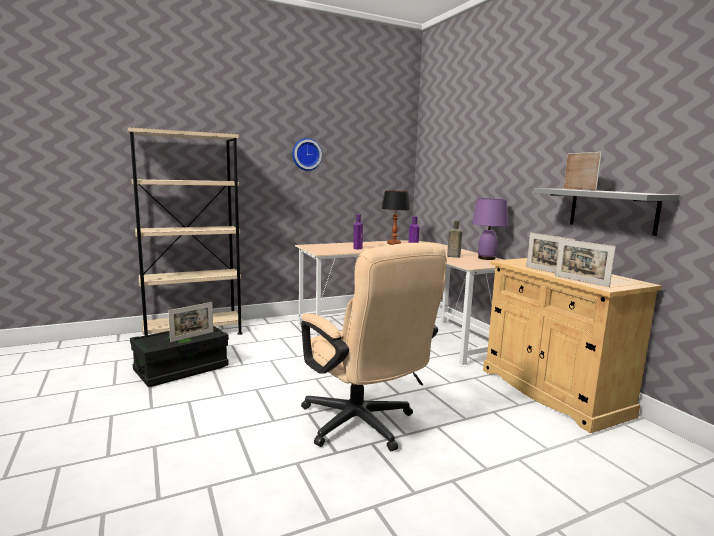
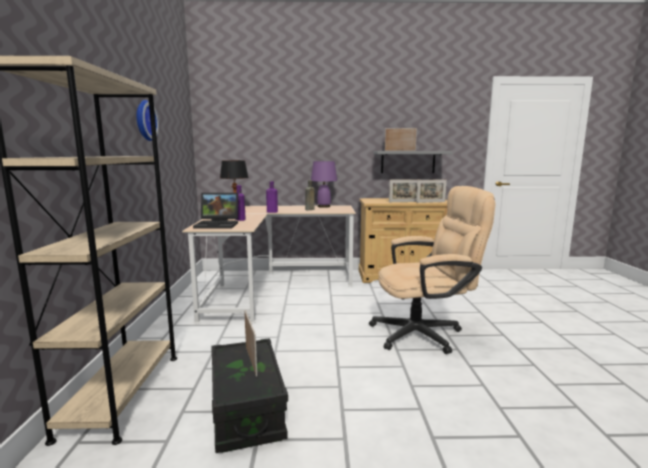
camera: 65 degrees left, 0 degrees up
(327, 247) = (218, 224): none -> laptop

